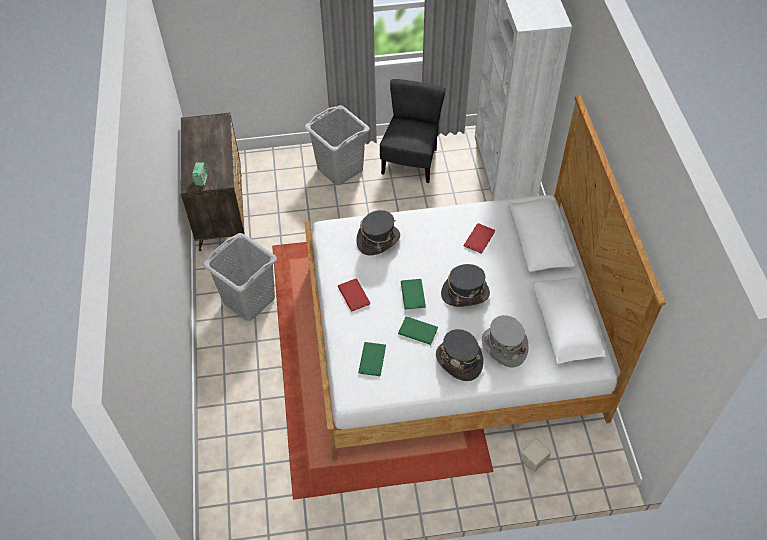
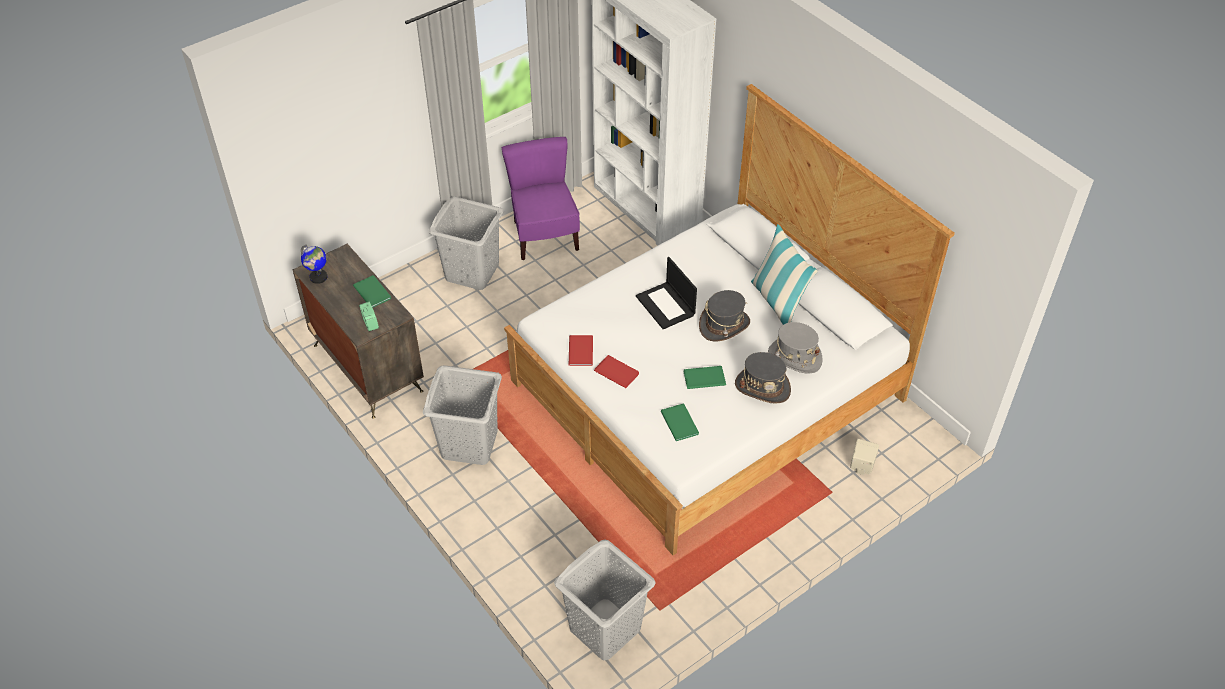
camera: 30 degrees left, 5 degrees down
(193, 130) = (318, 277): none -> globe
(244, 493) = (605, 629): none -> grey laundry basket
(378, 240) = (603, 310): grey hat -> none
(410, 162) = (544, 236): grey chair -> purple chair
(413, 293) = (675, 345): green book -> green book (372, 291)
(430, 257) = (666, 306): none -> laptop
(480, 238) = (701, 269): red book -> red book (582, 350)
(524, 293) = (778, 302): none -> pillow

